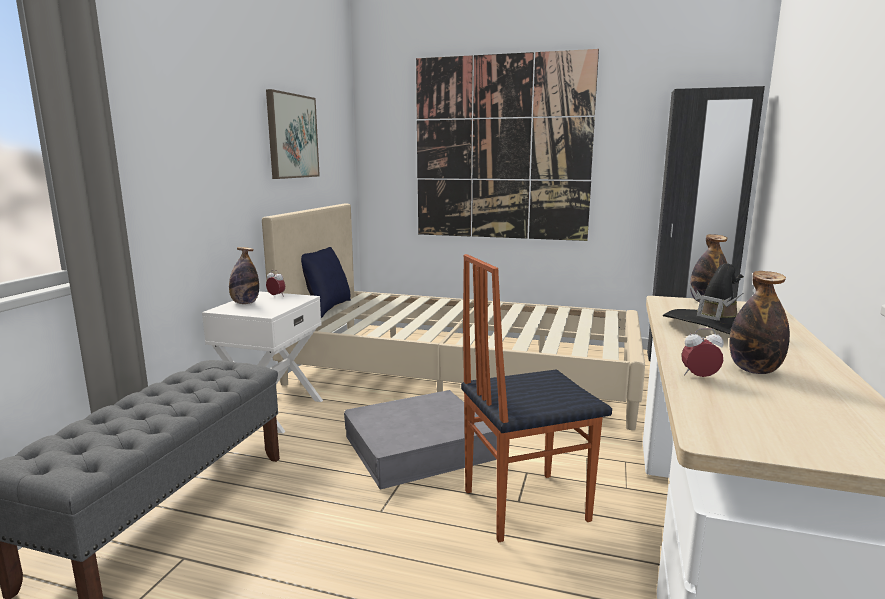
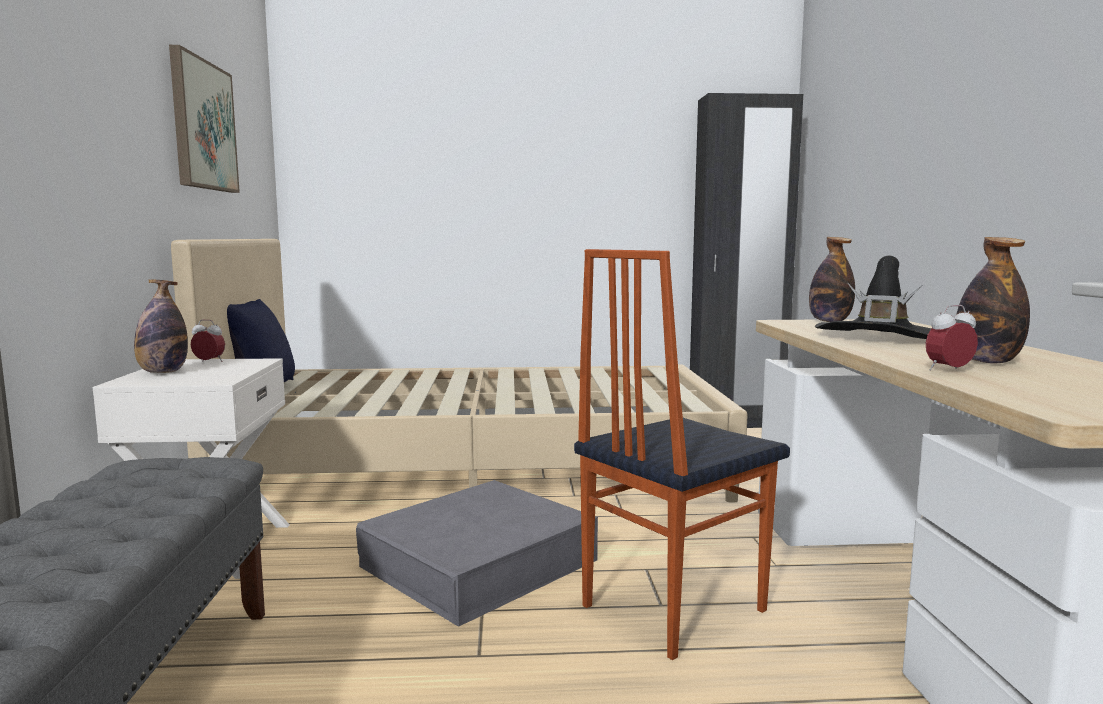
camera: 20 degrees left, 5 degrees down
(501, 149) = (492, 166): picture -> none

